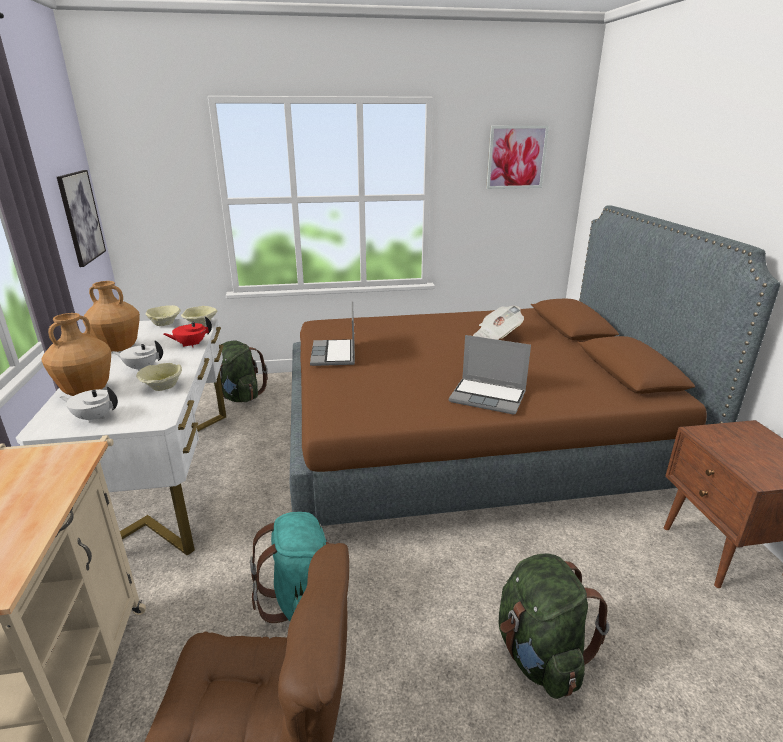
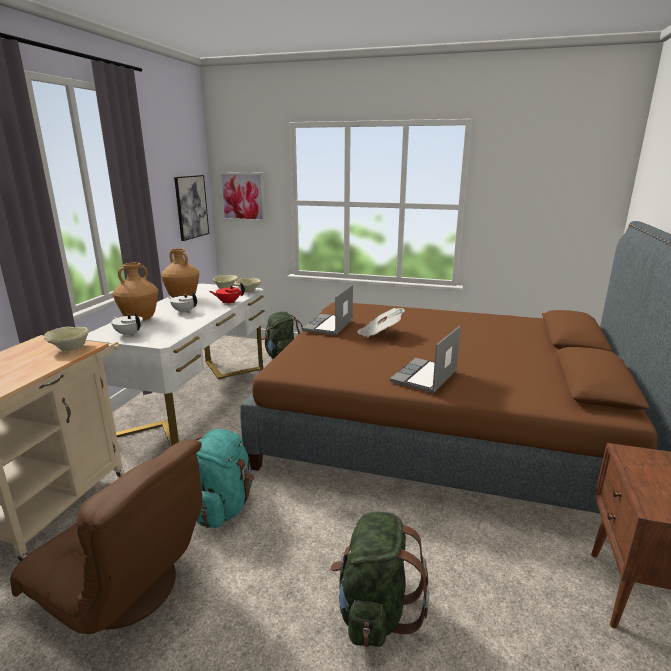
camera: 25 degrees right, 5 degrees down
(162, 387) = (184, 324): beige bowl -> beige bowl (70, 348)
(489, 397) = (424, 377): laptop -> laptop turned 75 degrees clockwise
(496, 336) = (483, 334): newspaper -> newspaper (379, 334)
(516, 157) = (554, 173): picture -> picture (242, 196)

